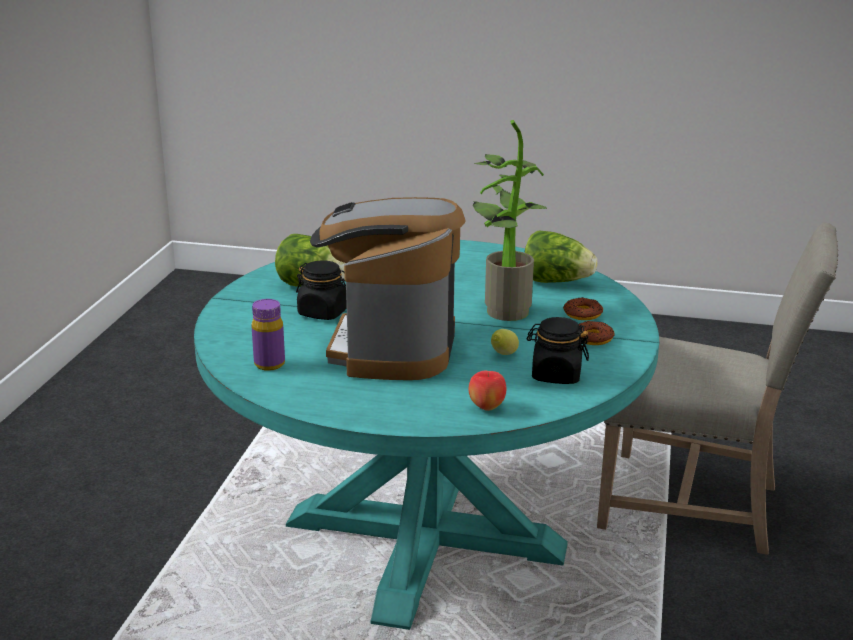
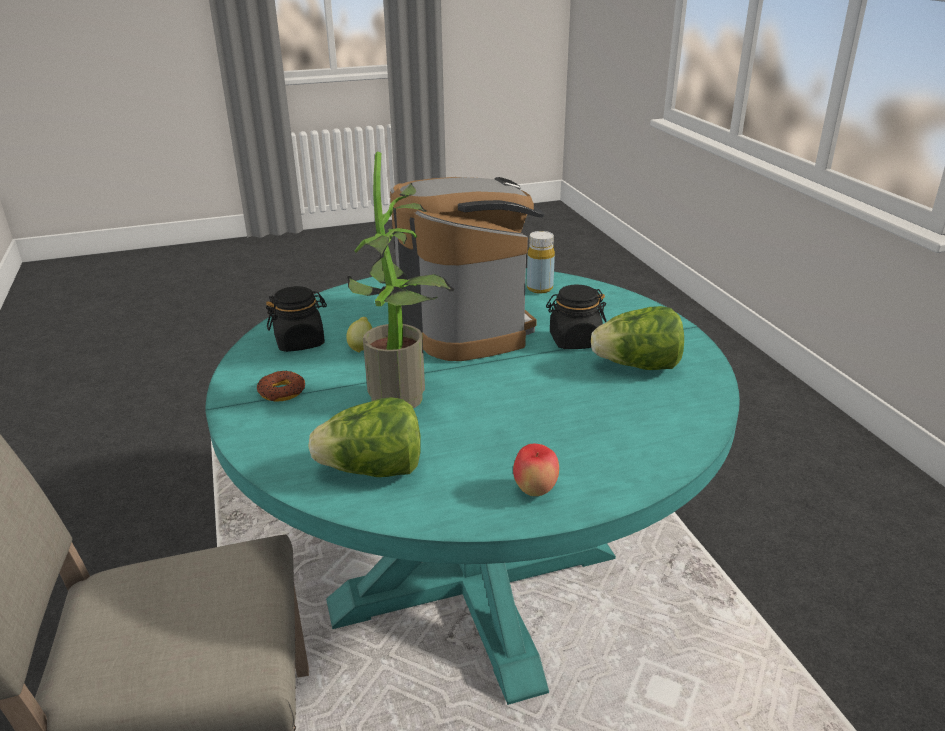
camera: 150 degrees right, 5 degrees up
(269, 364) = (539, 288): purple bottle -> yellow bottle
(487, 407) = (340, 303): apple -> apple (535, 490)
(582, 314) = (308, 423): donut -> none

